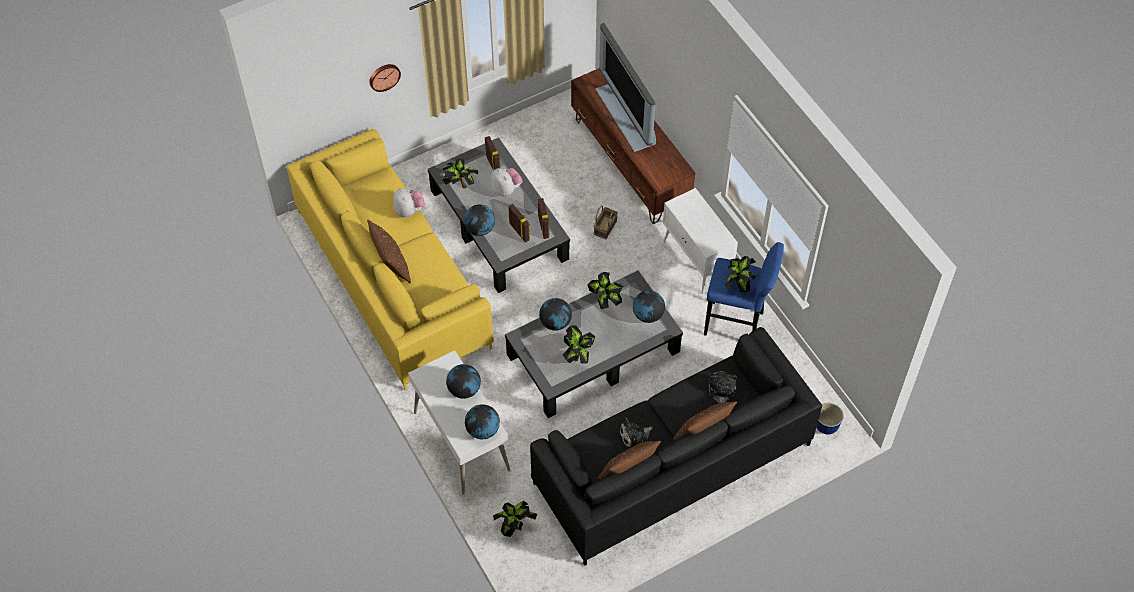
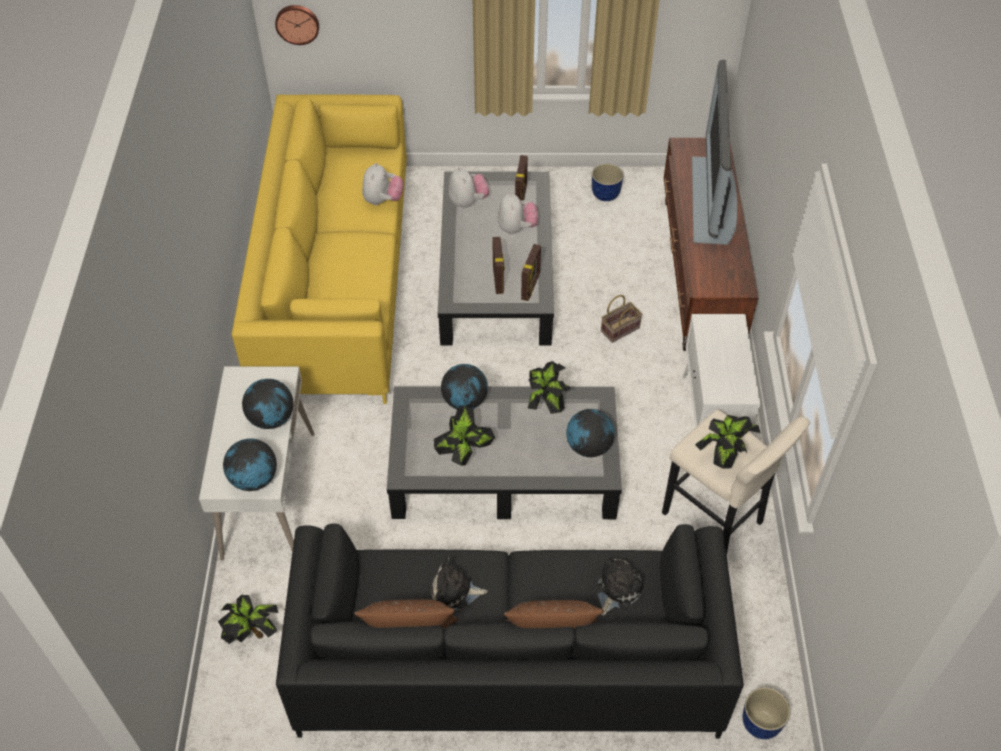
camera: 30 degrees right, 5 degrees down
(384, 76) = (421, 23): wall clock -> wall clock (297, 23)
(391, 266) = (317, 248): brown pillow -> none
(460, 184) = (468, 202): potted plant -> plush toy
(480, 229) = (454, 257): globe -> none
(534, 133) = (606, 195): none -> planter
(737, 324) = (716, 521): blue stool -> beige stool

